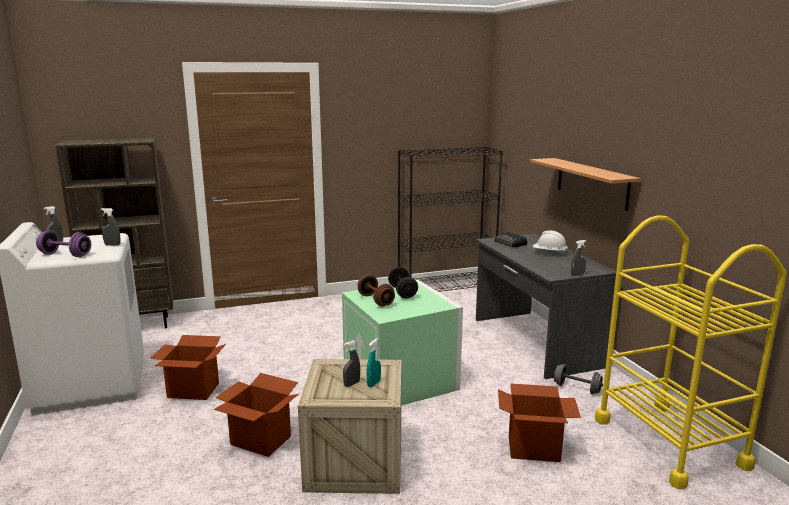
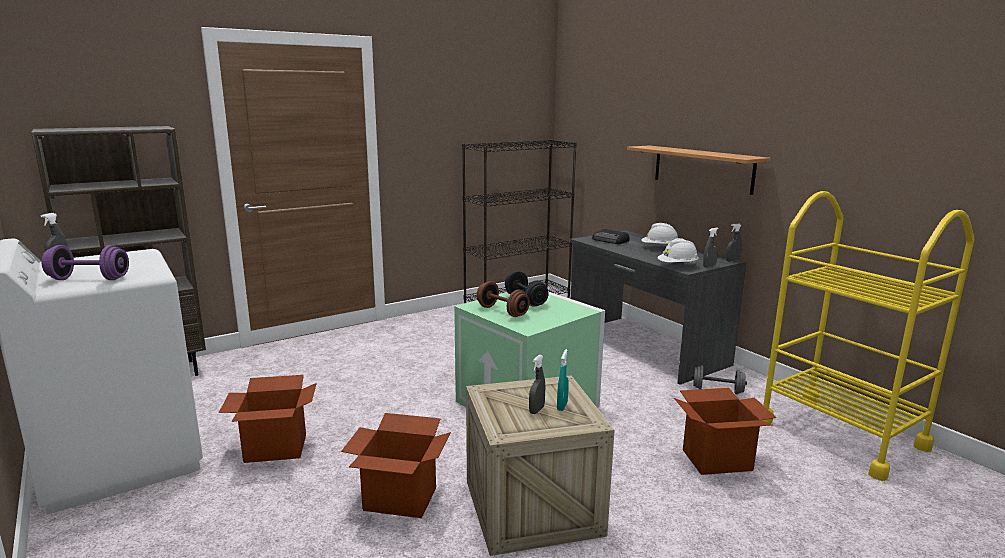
camera: 15 degrees left, 0 degrees up
(112, 245) = (151, 263): grey spray bottle -> grey spray bottle (732, 261)
(548, 272) = (677, 266): none -> white hard hat

